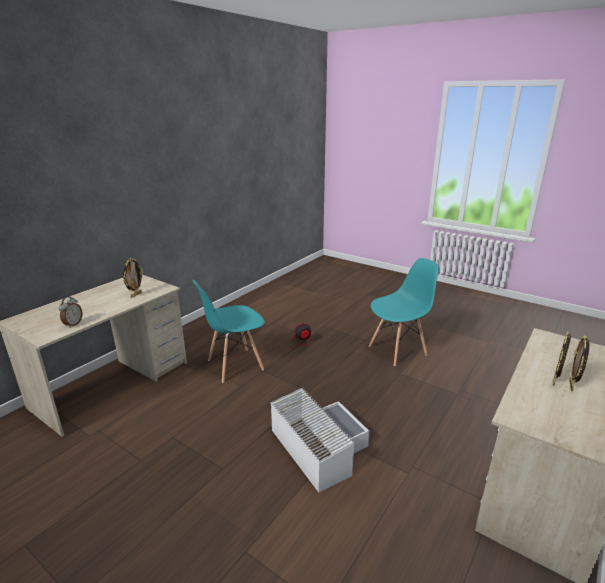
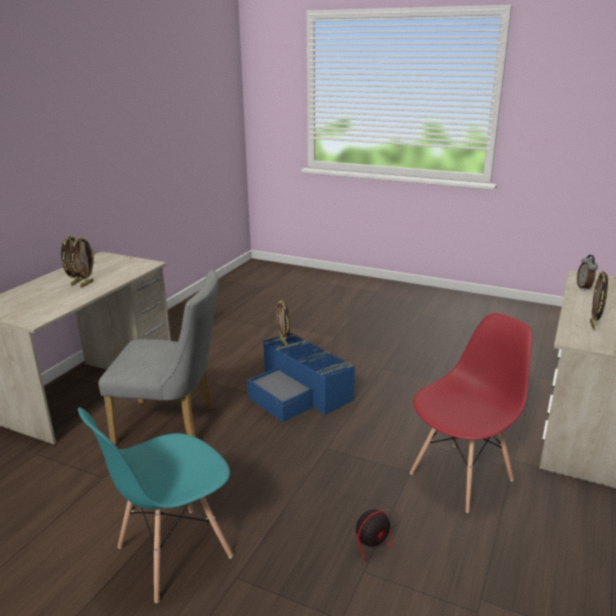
camera: 170 degrees right, 0 degrees up
(234, 365) = (462, 476): turquoise chair -> red chair
(318, 446) = (300, 393): white storage box -> blue storage box
(331, 436) = (284, 342): none -> picture frame
(429, 424) = (173, 425): none -> grey chair

